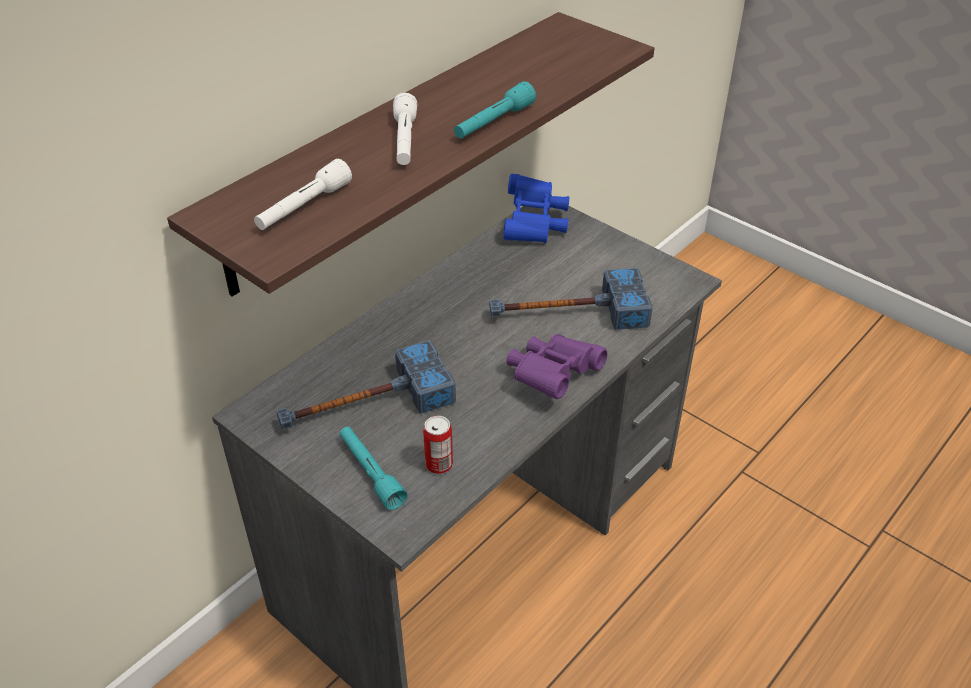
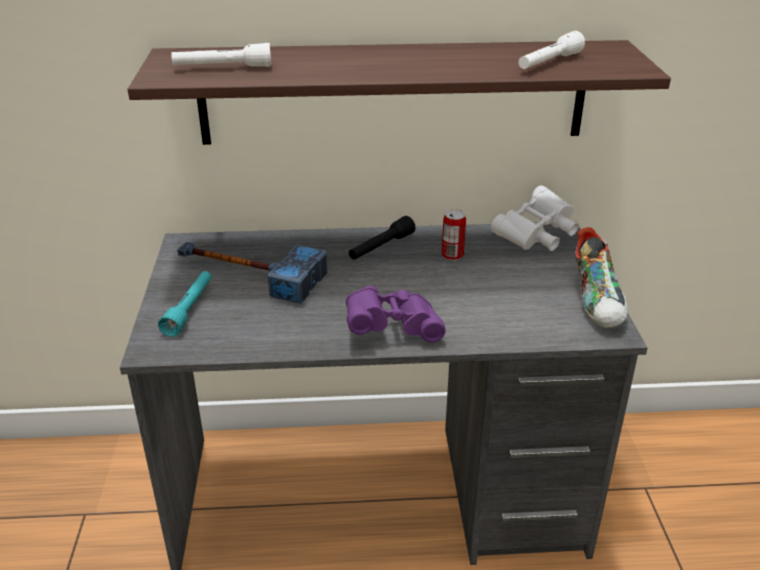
camera: 45 degrees right, 10 degrees down
(405, 141) = (352, 62): white flashlight -> white flashlight (549, 63)
(435, 307) = (381, 247): none -> black flashlight
(439, 464) = (233, 330): can -> can (452, 255)
(493, 122) = (433, 73): turquoise flashlight -> none
(534, 224) = (536, 236): blue binoculars -> white binoculars
(567, 313) = (469, 298): hammer -> none
(650, 261) = (598, 302): none -> shoe

